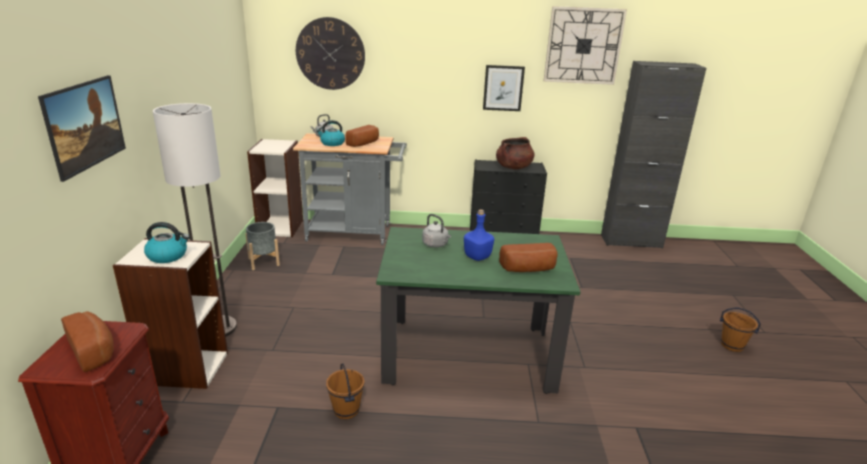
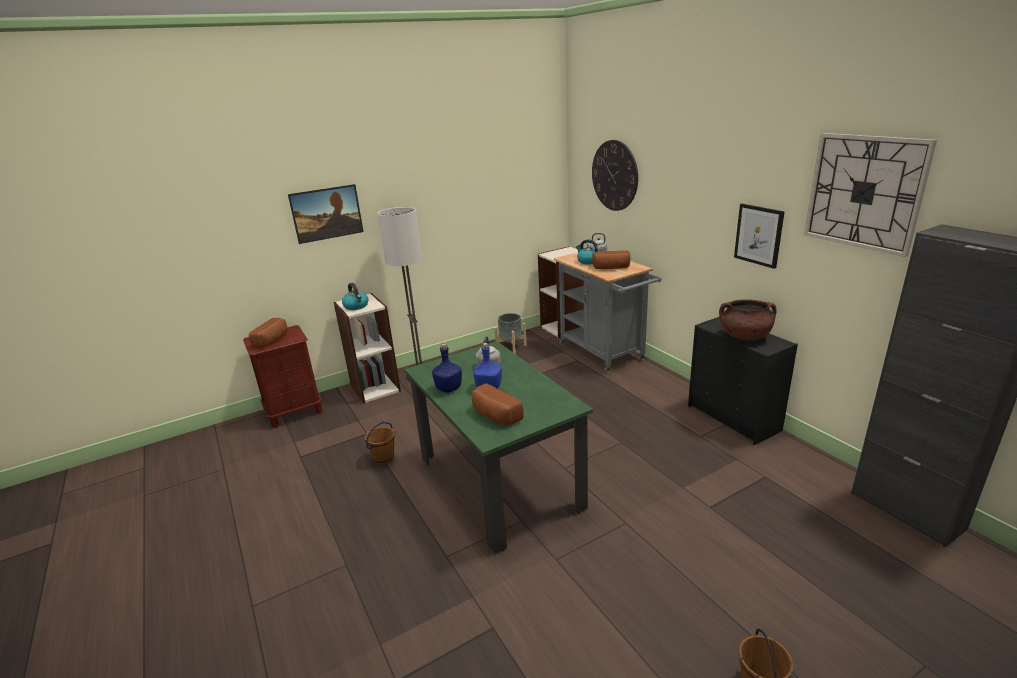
camera: 60 degrees right, 0 degrees up
(453, 272) = (449, 388): none -> blue bottle

